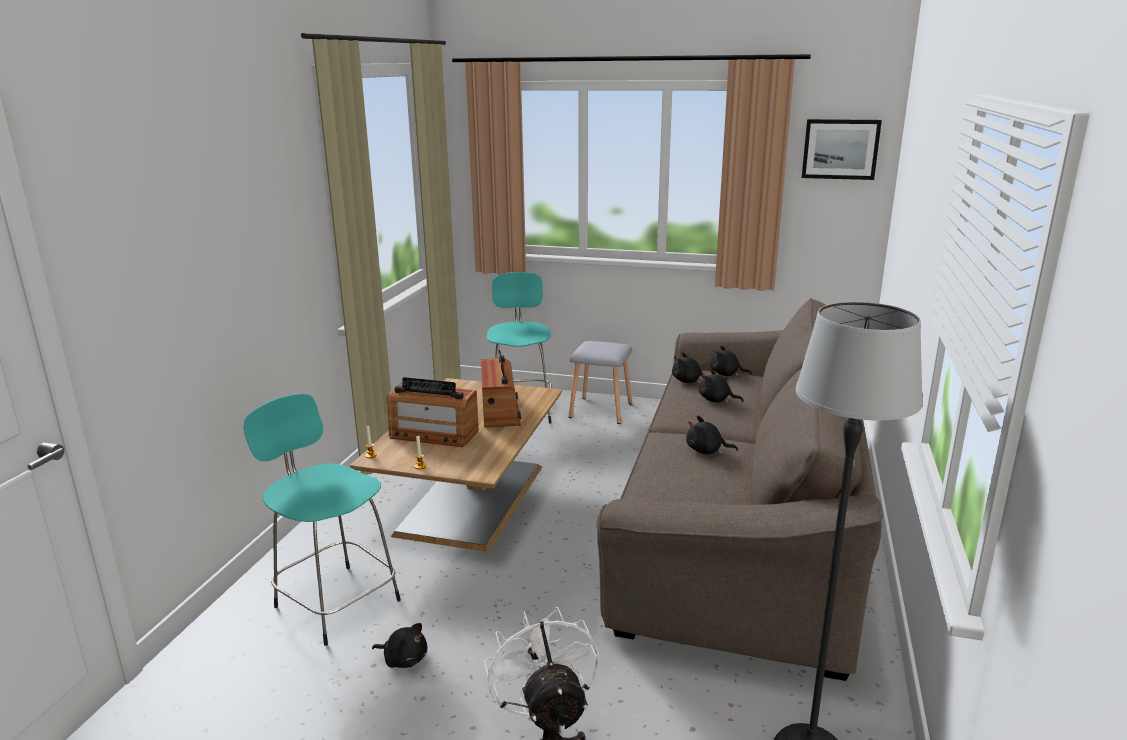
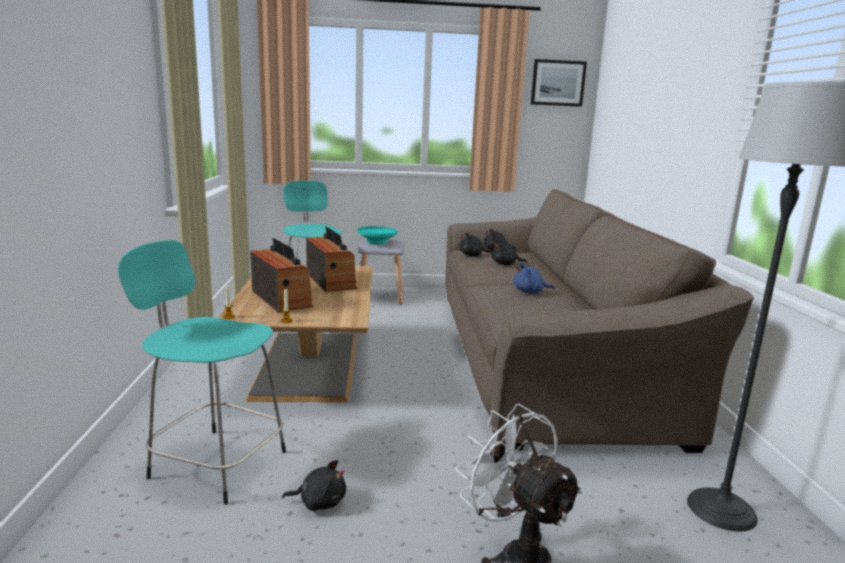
camera: 20 degrees left, 5 degrees down
(433, 434) = (281, 299): radio -> radio turned 120 degrees counterclockwise
(595, 348) = (377, 242): none -> turquoise bowl
(706, 451) = (530, 292): black plush toy -> blue plush toy

